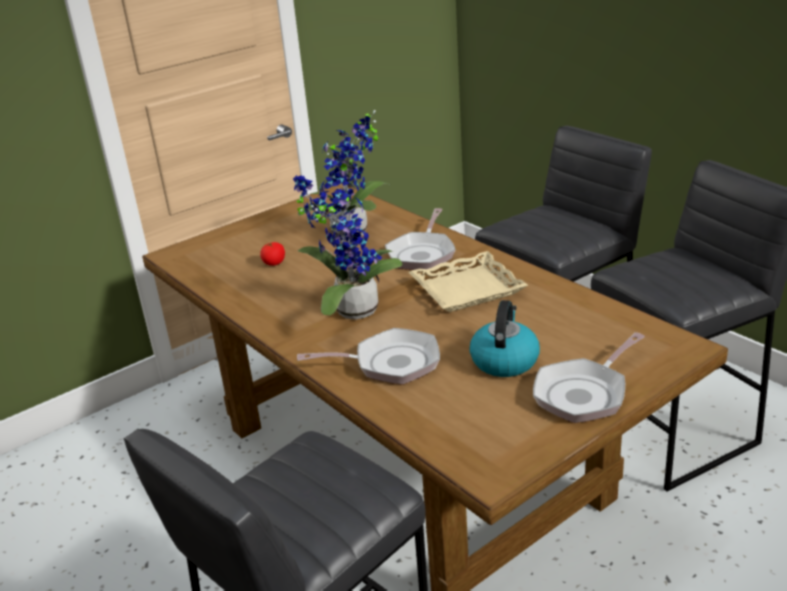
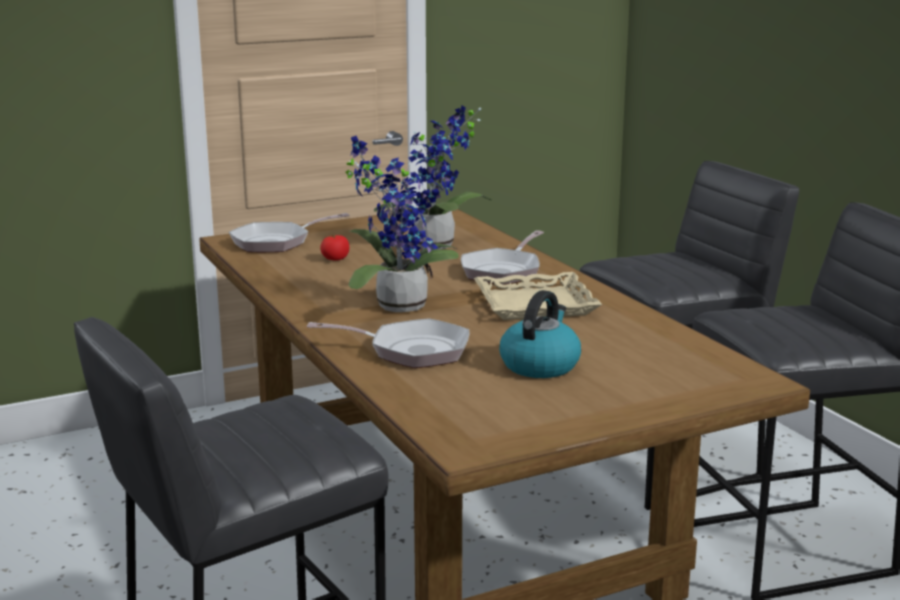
camera: 10 degrees right, 10 degrees down
(584, 393) = (614, 402): frying pan -> frying pan (276, 242)

